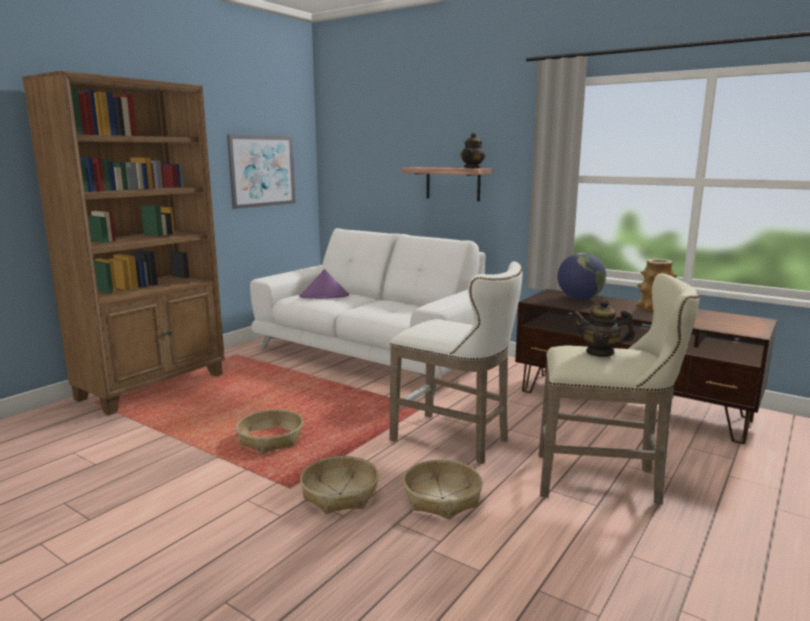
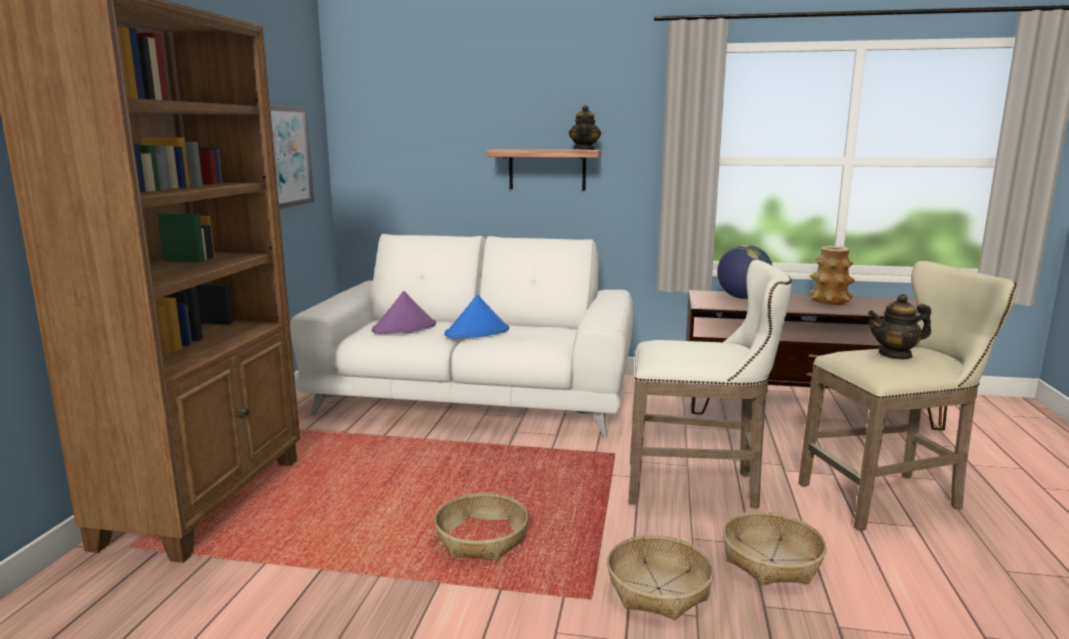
camera: 25 degrees left, 0 degrees up
(366, 304) = (477, 332): none -> blue hat

